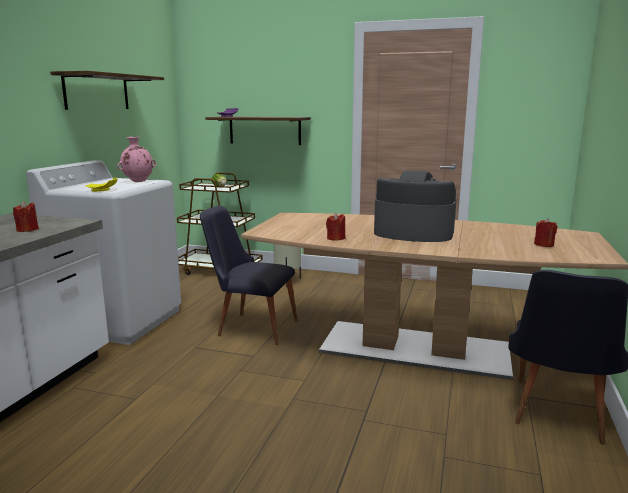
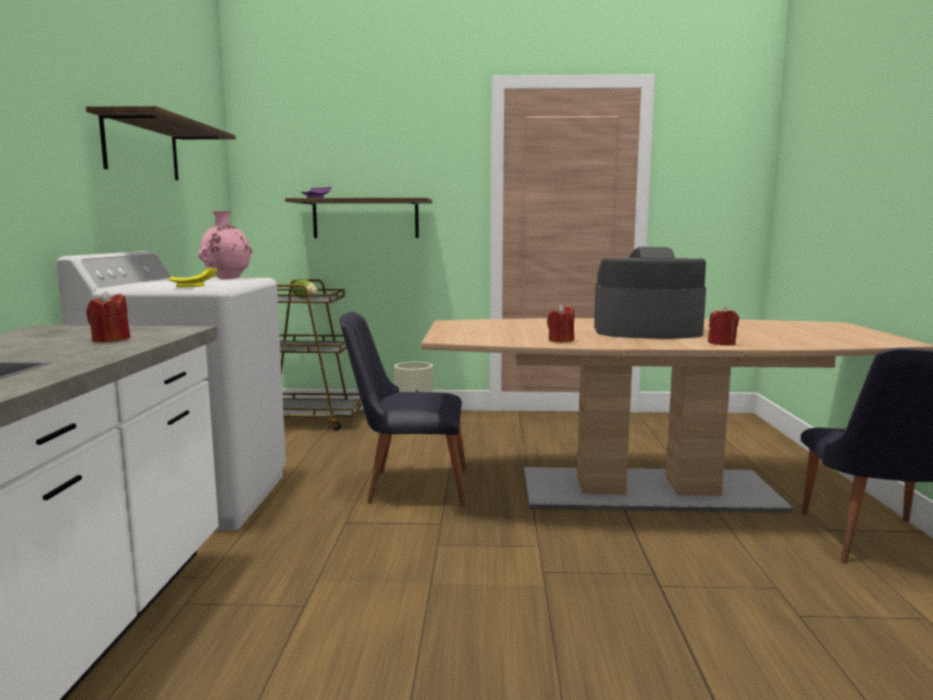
camera: 15 degrees left, 5 degrees down
(544, 245) = (815, 334): red candle -> red candle (722, 343)

